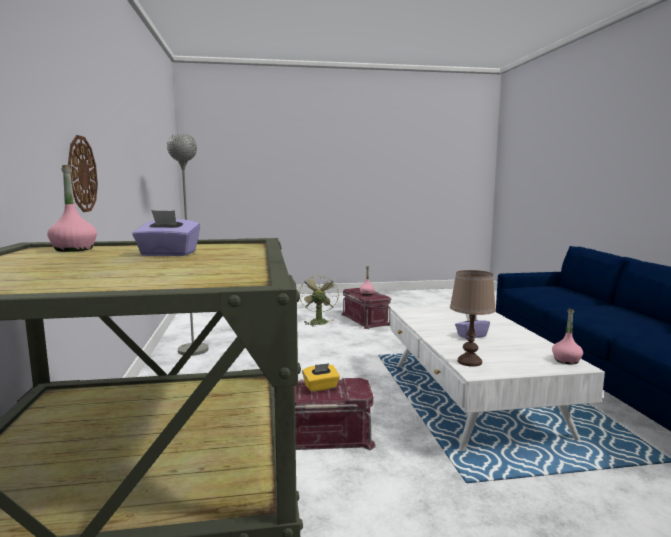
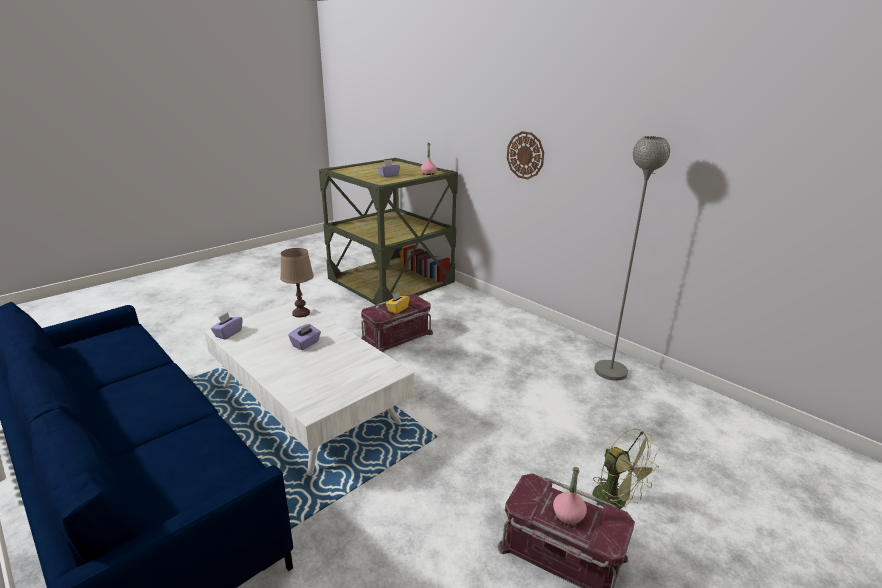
camera: 145 degrees right, 15 degrees up
(566, 360) = (228, 333): pink bottle -> purple tissue box

